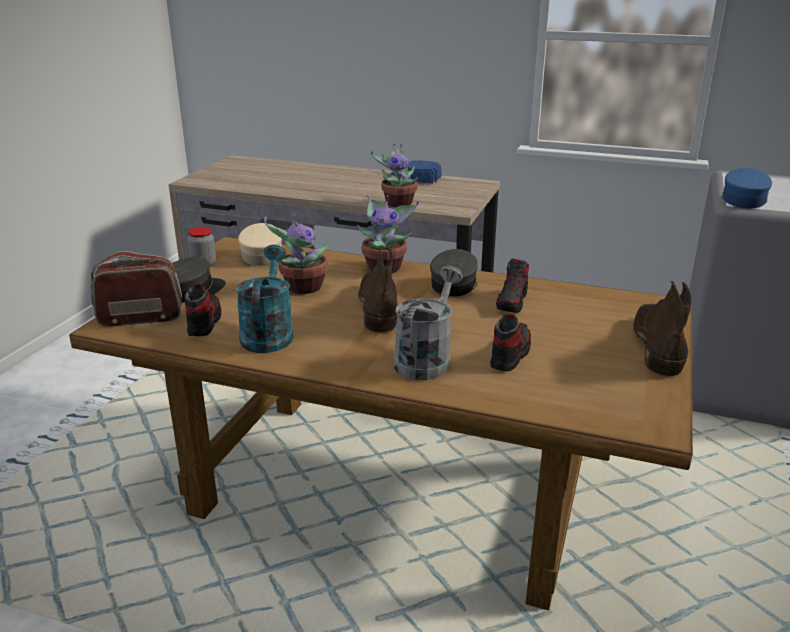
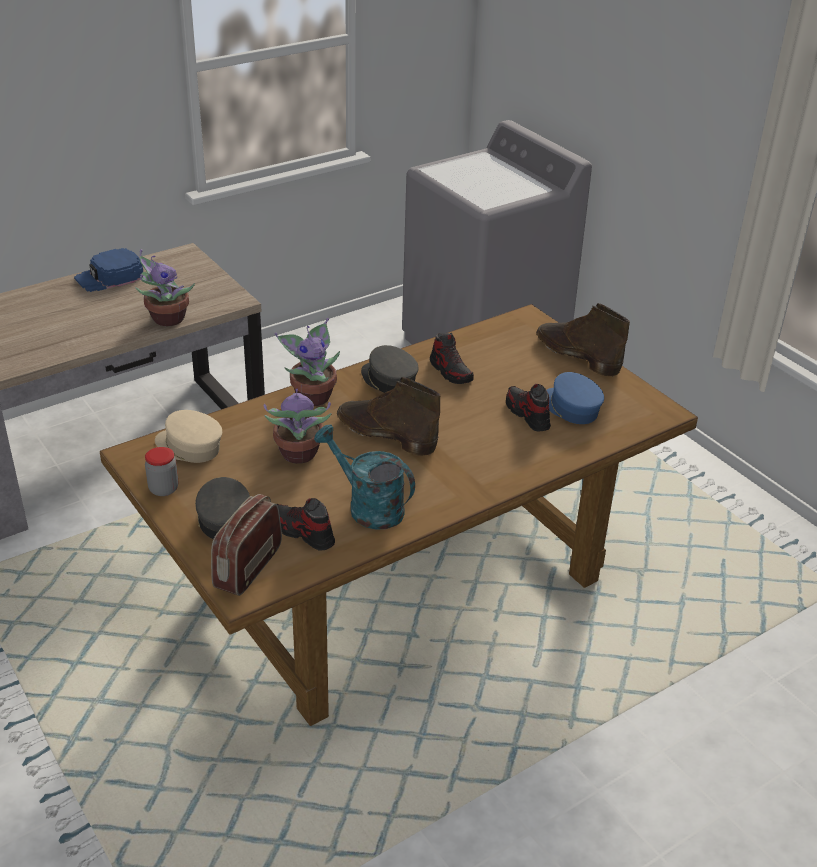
camera: 55 degrees left, 10 degrees up
(426, 359) = (494, 451): grey watering can -> none
(743, 200) = (483, 198): blue cap -> blue cap (571, 408)

